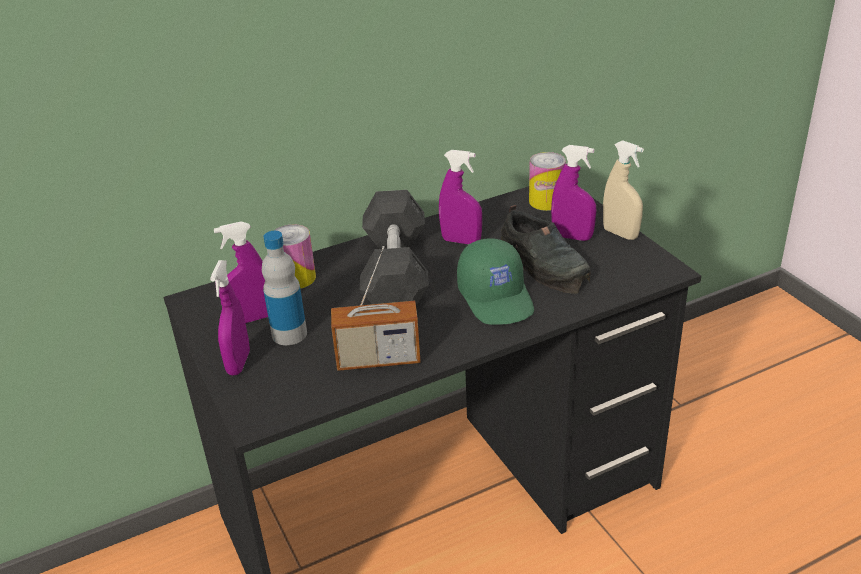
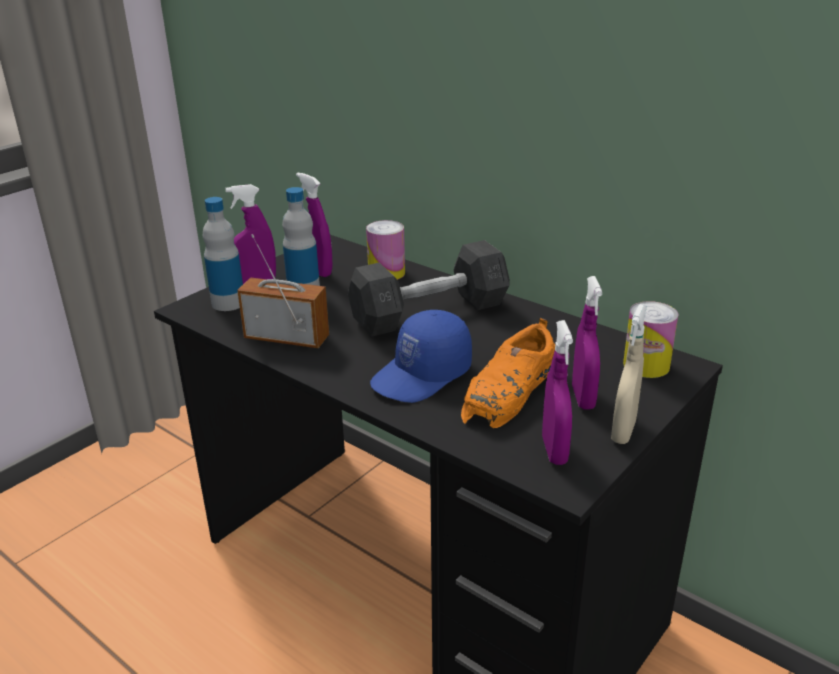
camera: 65 degrees right, 5 degrees down
(270, 388) = (228, 303): none -> bottle
(378, 359) = (287, 338): radio -> radio turned 135 degrees clockwise
(461, 241) = (512, 333): purple spray bottle -> purple spray bottle (554, 451)
(497, 297) = (422, 376): green cap -> blue cap
(544, 263) = (510, 391): black shoe -> orange shoe

